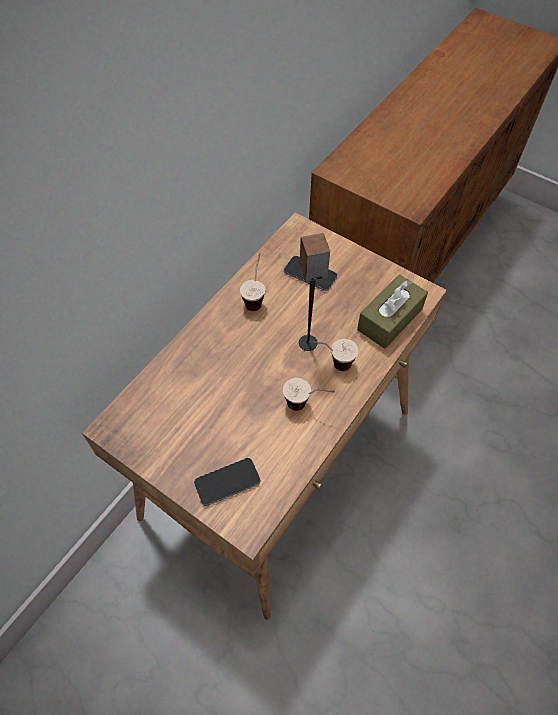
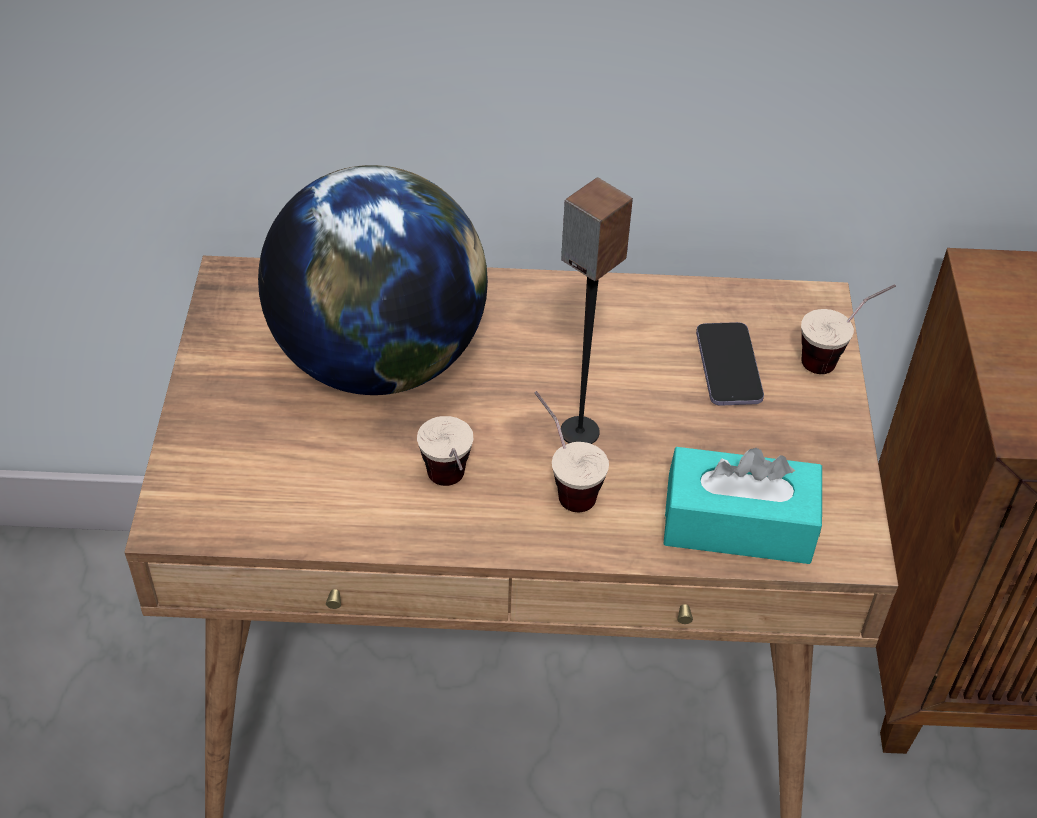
camera: 55 degrees right, 10 degrees down
(212, 393) = (379, 360): none -> globe
(227, 482) = (235, 456): phone -> none
(255, 296) = (612, 320): cup -> cup (837, 357)
(390, 319) = (738, 524): brown tissue box -> turquoise tissue box

